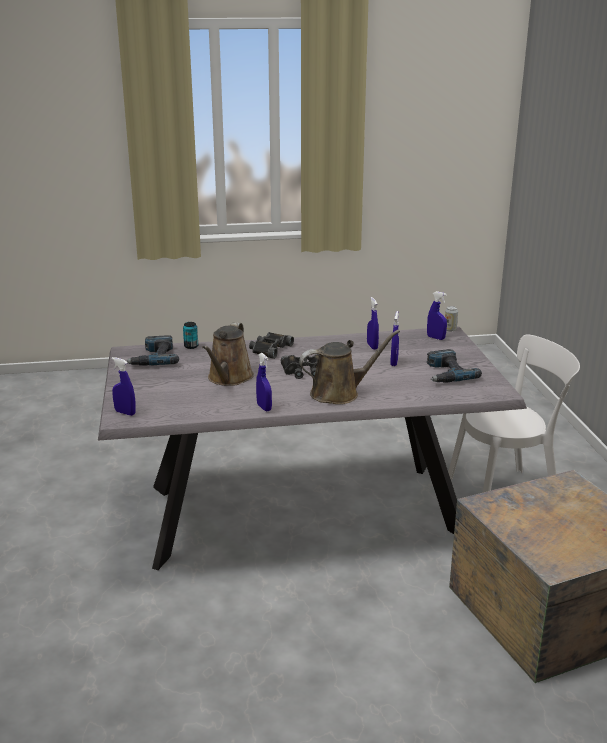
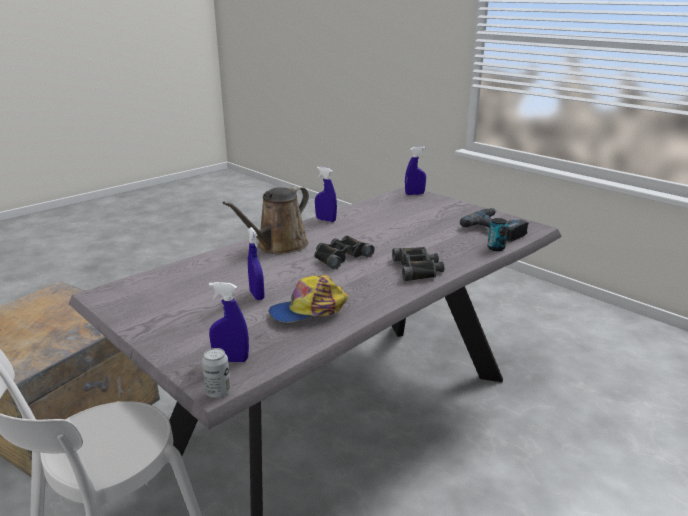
camera: 145 degrees right, 0 degrees up
(229, 378) = (396, 231): brown watering can -> none
(372, 346) = (309, 311): blue spray bottle -> cap
(445, 373) = (181, 299): power drill -> none

